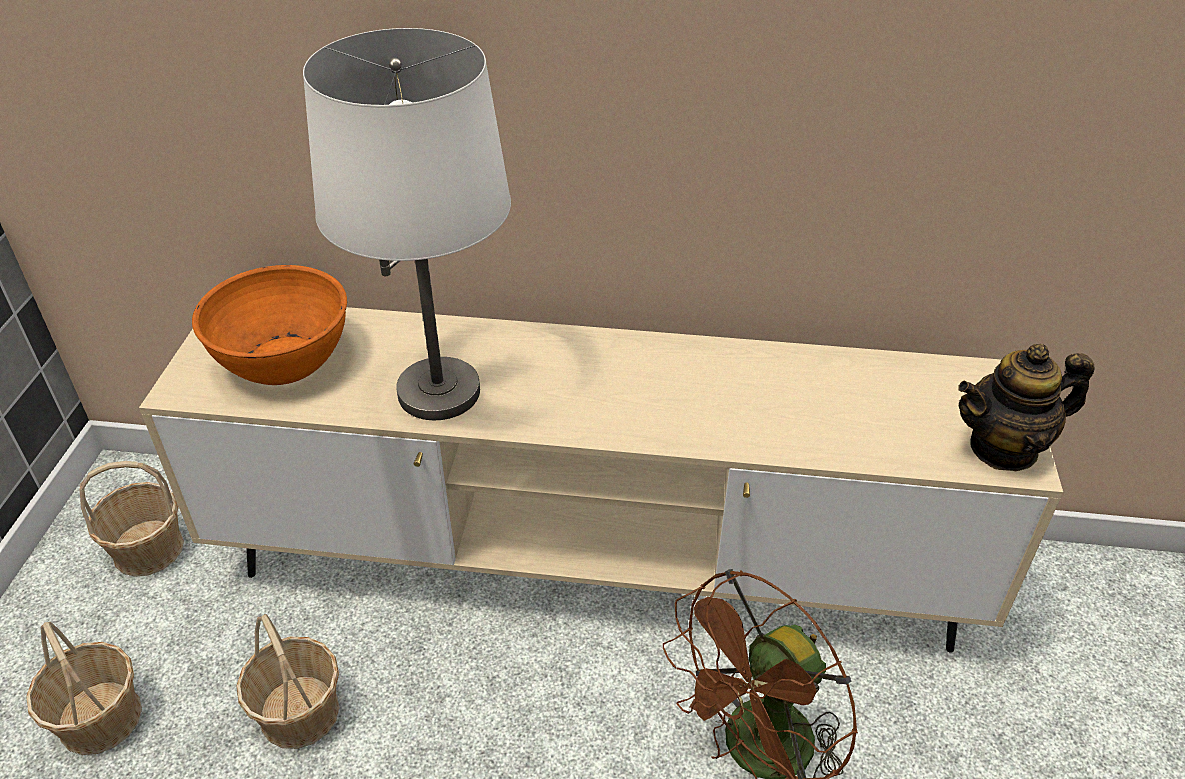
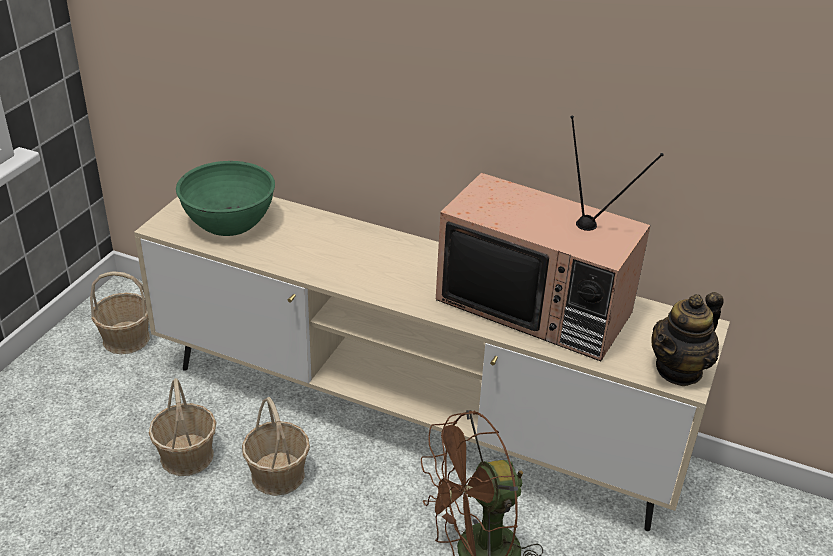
camera: 15 degrees right, 5 degrees down
(101, 718) = (67, 429): basket -> basket (278, 474)
(284, 360) = (229, 222): orange bowl -> green bowl
(438, 392) = (316, 259): white table lamp -> none
(776, 394) = (537, 305): none -> television
(1003, 448) = (679, 369): teapot -> teapot turned 45 degrees counterclockwise

